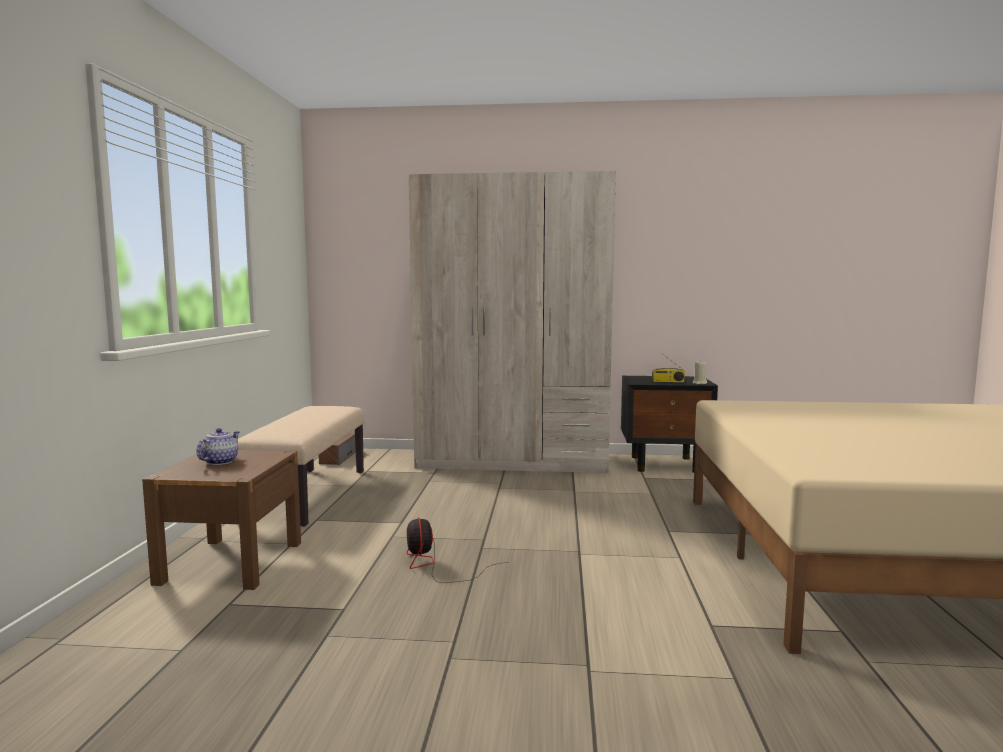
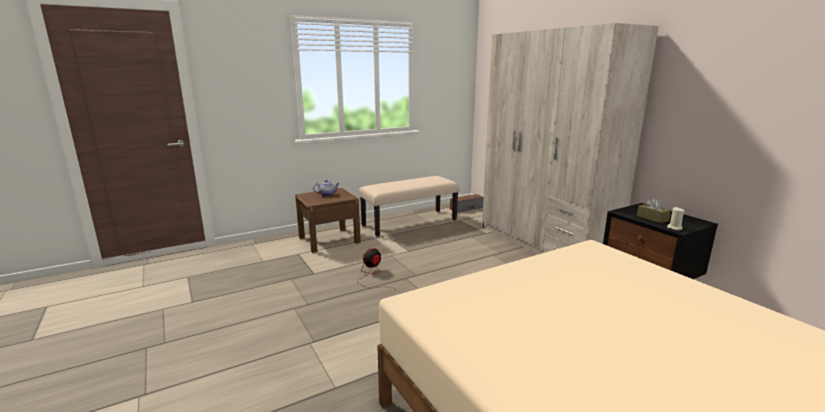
camera: 55 degrees right, 10 degrees up
(668, 381) = (652, 218): radio -> brown tissue box

